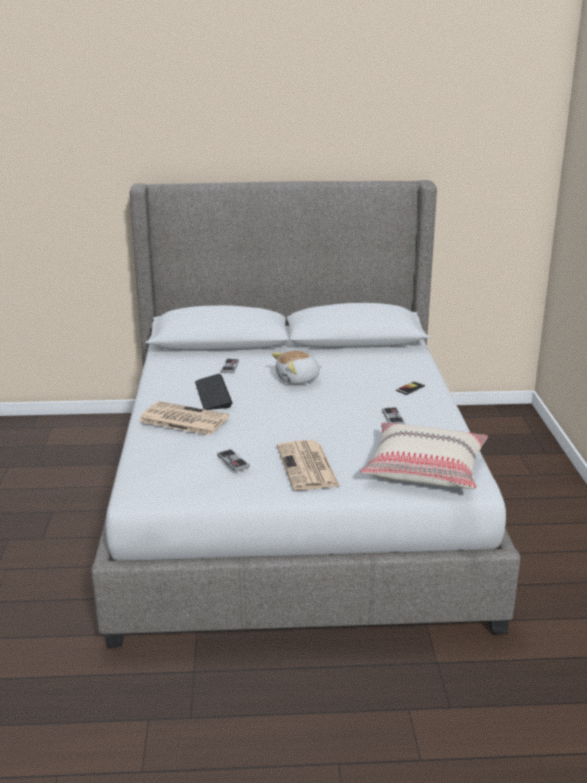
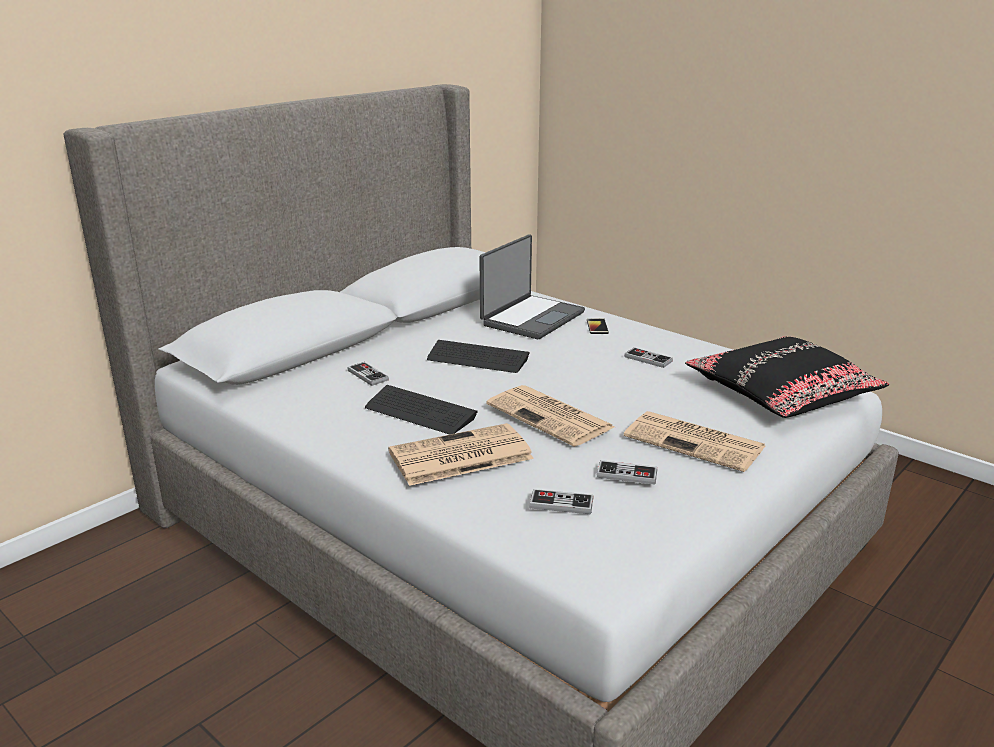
camera: 45 degrees left, 0 degrees up
(177, 458) = (561, 504): none -> game controller
(261, 421) = (551, 417): none -> newspaper
(298, 379) = (477, 359): plush toy -> keyboard
(382, 369) = (531, 318): none -> laptop
(425, 469) = (781, 393): beige pillow -> black pillow

